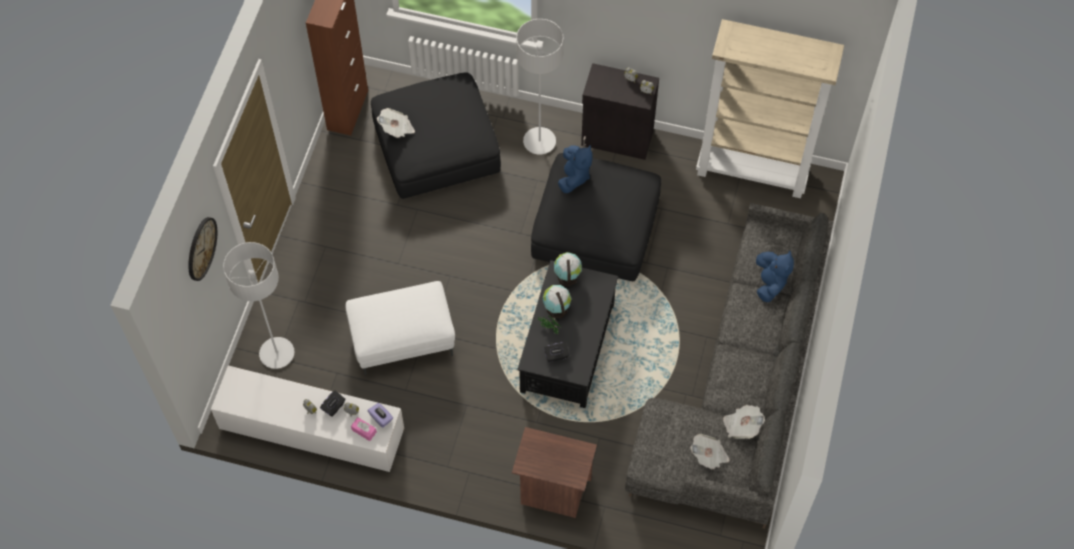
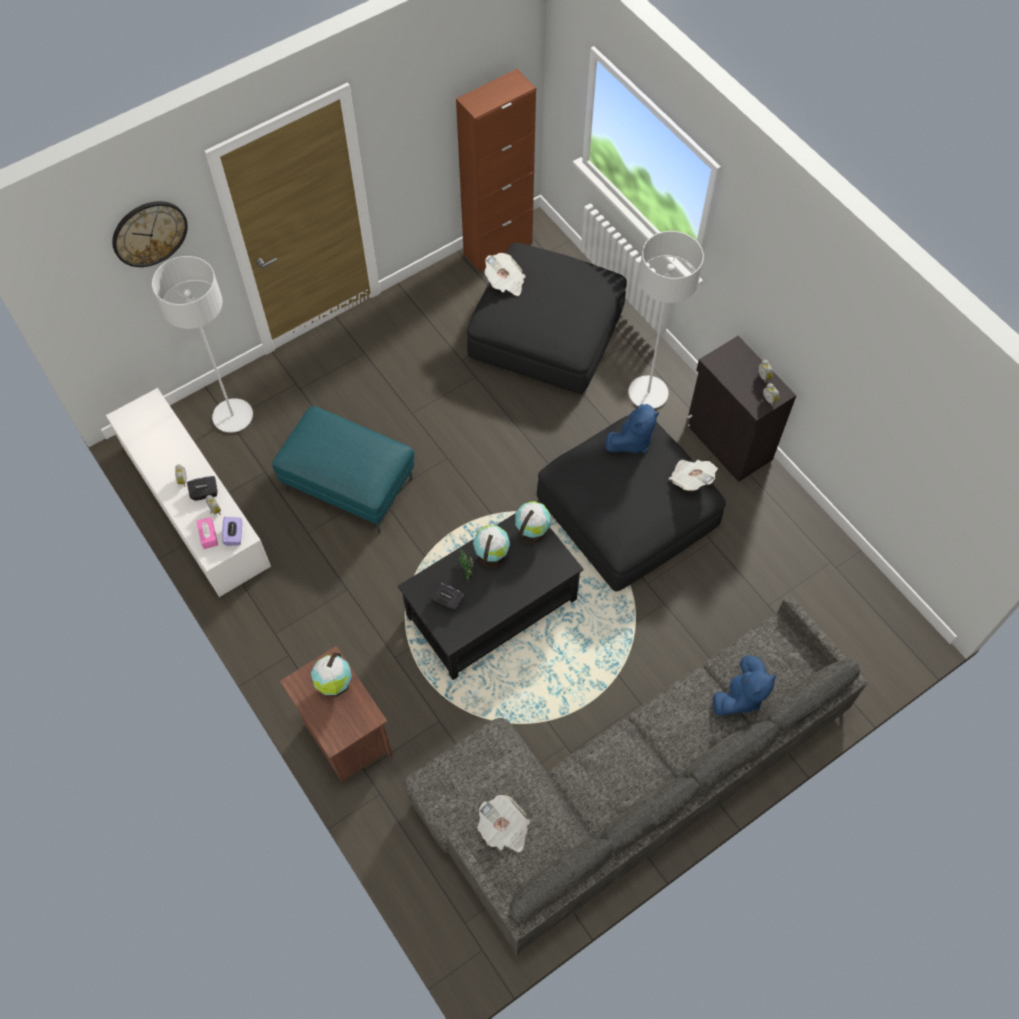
camera: 40 degrees right, 0 degrees up
(402, 340) = (348, 486): white ottoman -> turquoise ottoman
(546, 448) = (335, 684): none -> globe
(741, 426) = (568, 825): newspaper -> newspaper (691, 479)
(753, 171) = (843, 572): beige bookcase -> none

